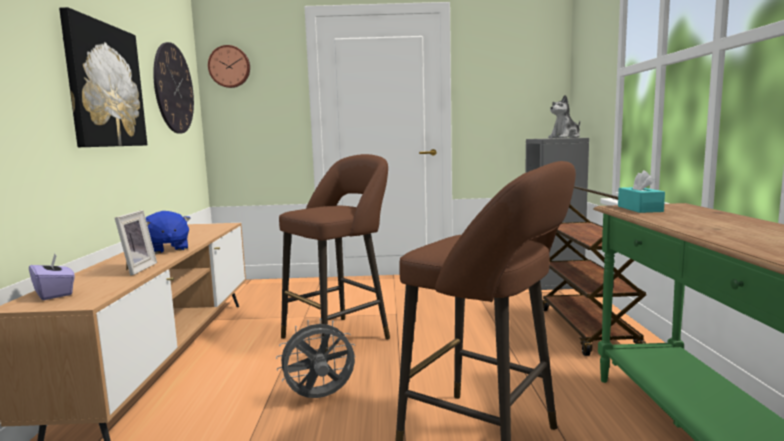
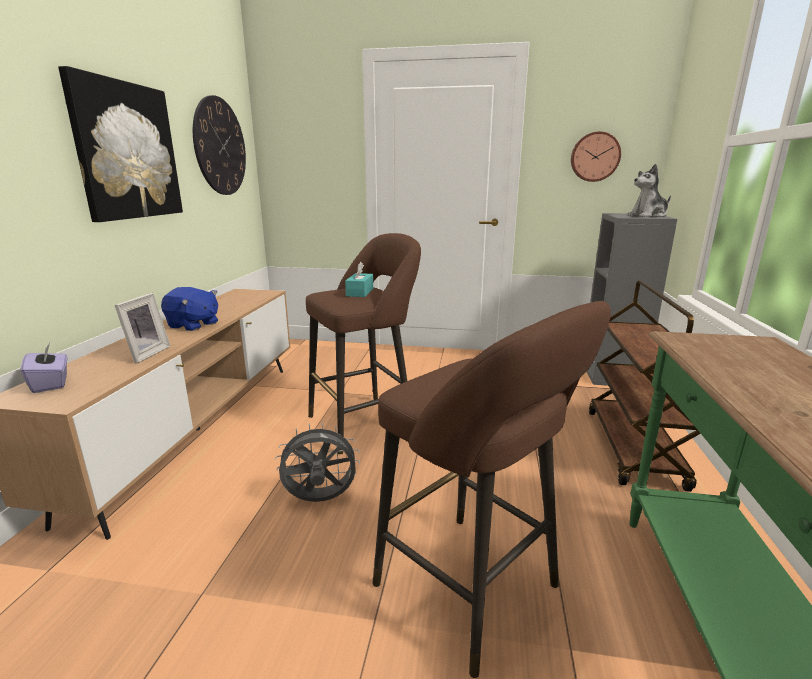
camera: 10 degrees right, 10 degrees up
(167, 249) = (193, 325): blue plush toy -> blue plush toy turned 45 degrees counterclockwise
(229, 67) = (284, 120): wall clock -> wall clock (594, 157)
(639, 209) = (706, 346): turquoise tissue box -> turquoise tissue box (360, 292)

